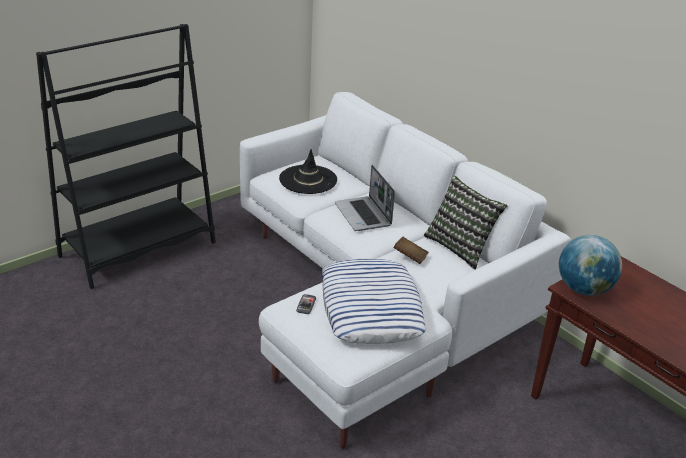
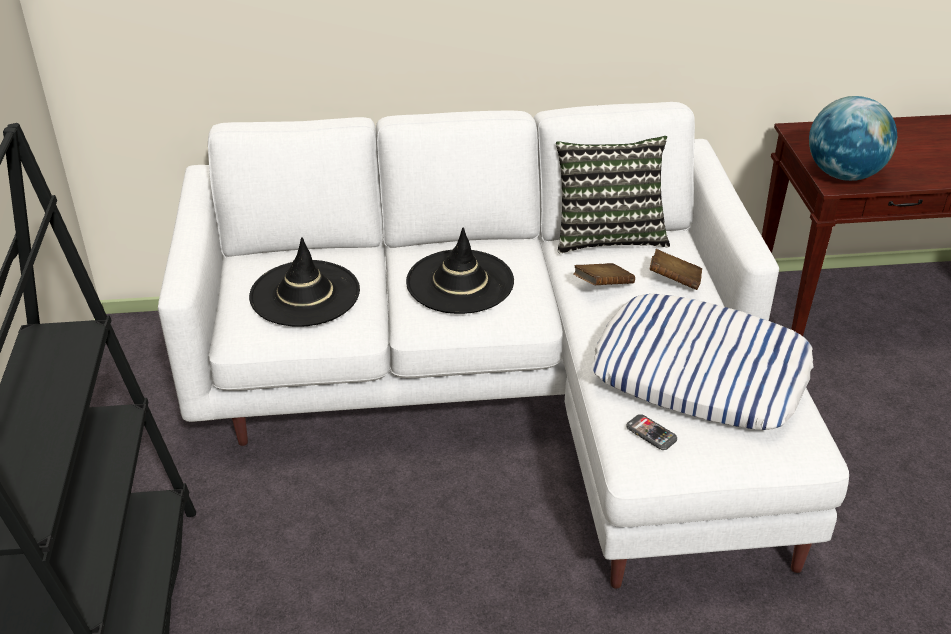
camera: 55 degrees left, 5 degrees up
(363, 215) = (460, 282): laptop -> black hat
(442, 279) = (674, 281): none -> brown book

